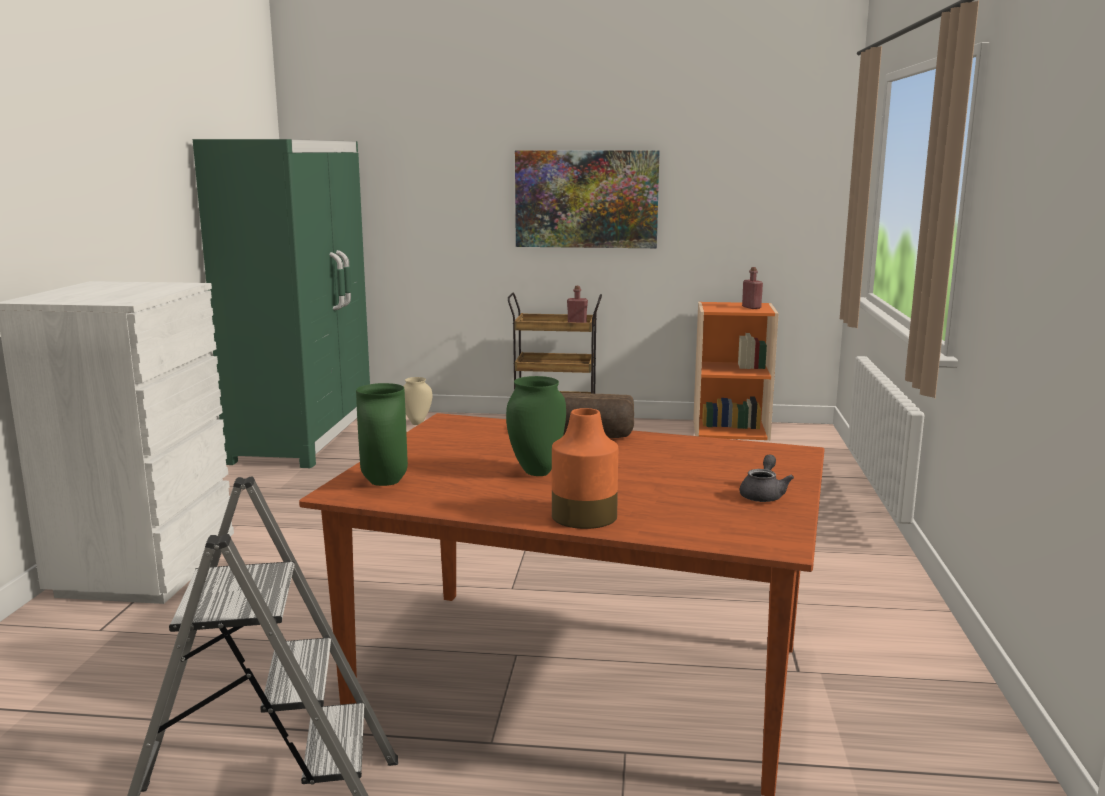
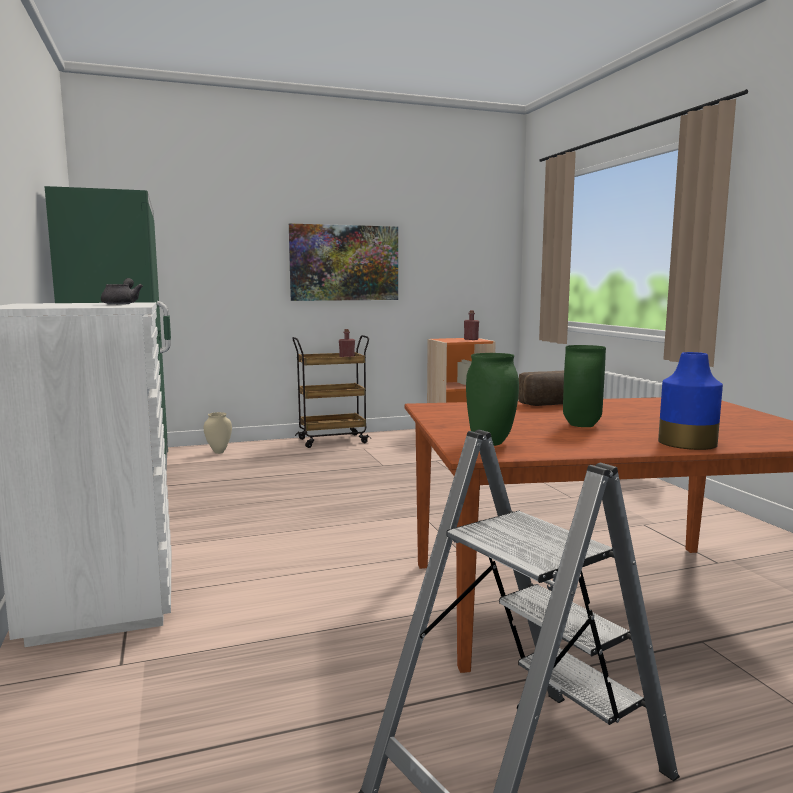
camera: 25 degrees left, 5 degrees down
(583, 516) = (687, 443): orange vase -> blue vase
(763, 495) = (751, 419): grey teapot -> grey teapot (122, 304)

